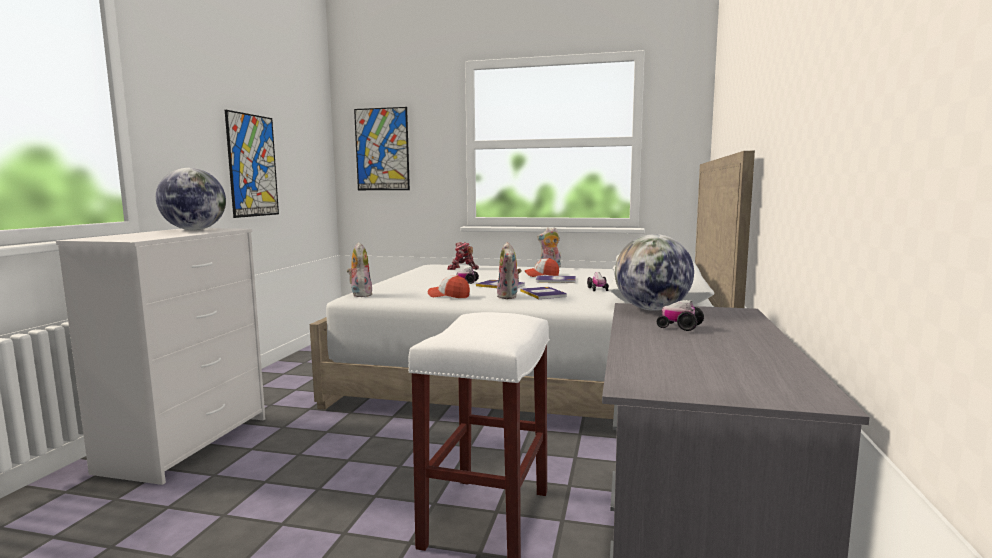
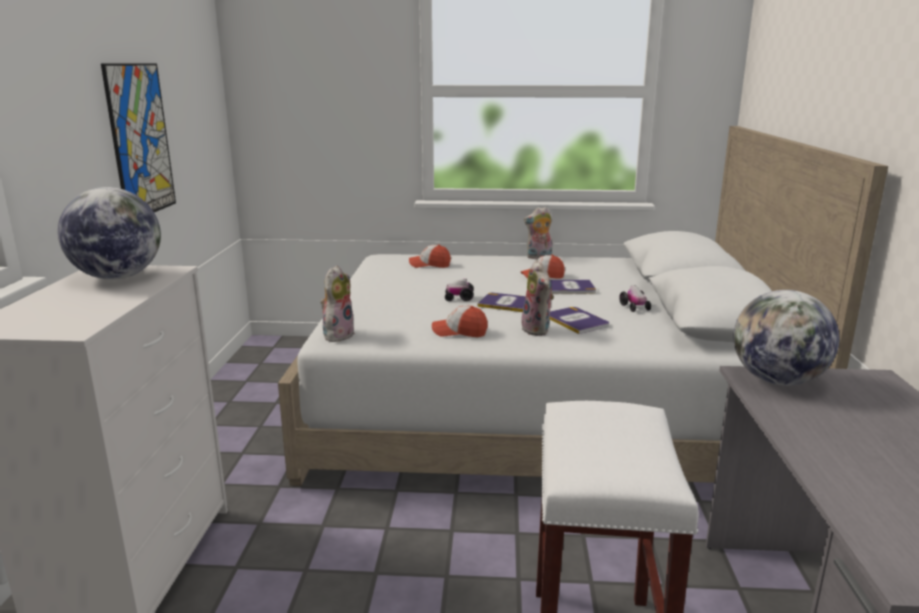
camera: 10 degrees left, 10 degrees up
(360, 294) = (337, 334): plush toy -> plush toy turned 45 degrees clockwise
(382, 149) = (299, 94): picture -> none
(462, 268) = (429, 265): toy robot -> cap
(679, 327) = (843, 423): toy car -> none

